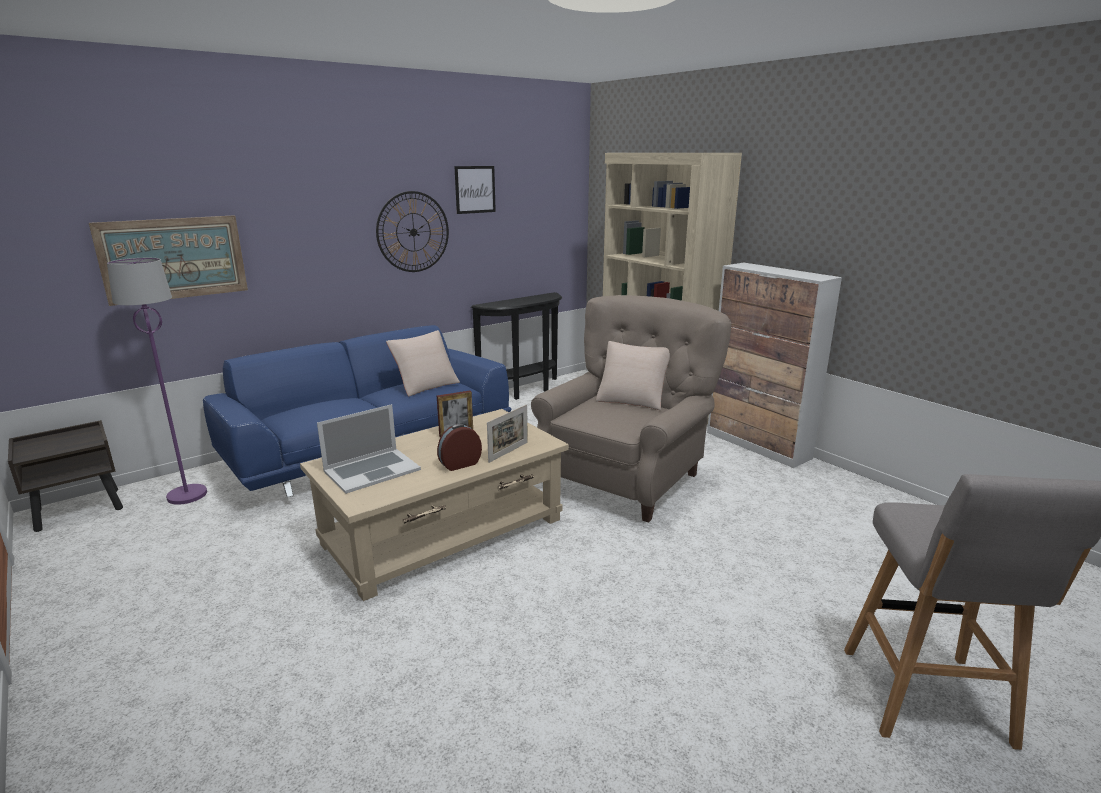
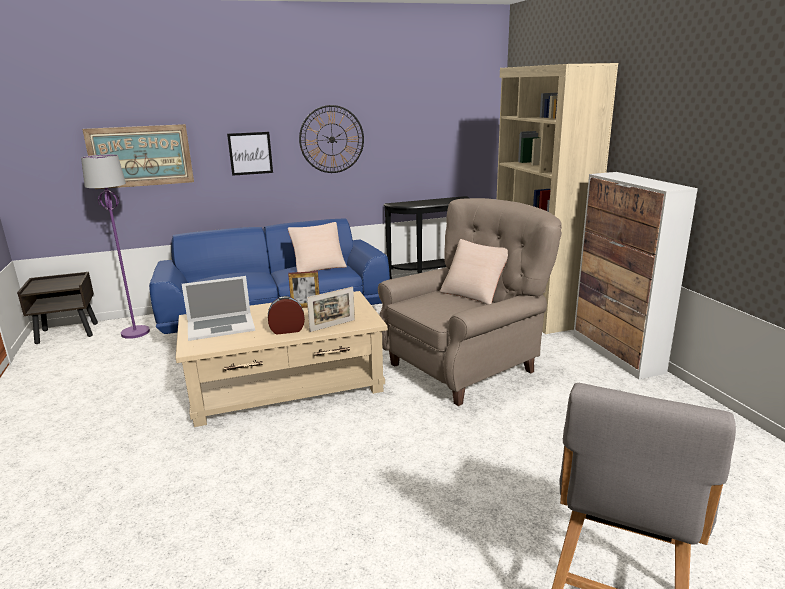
camera: 20 degrees right, 0 degrees up
(475, 189) = (389, 103): picture -> picture (250, 153)

